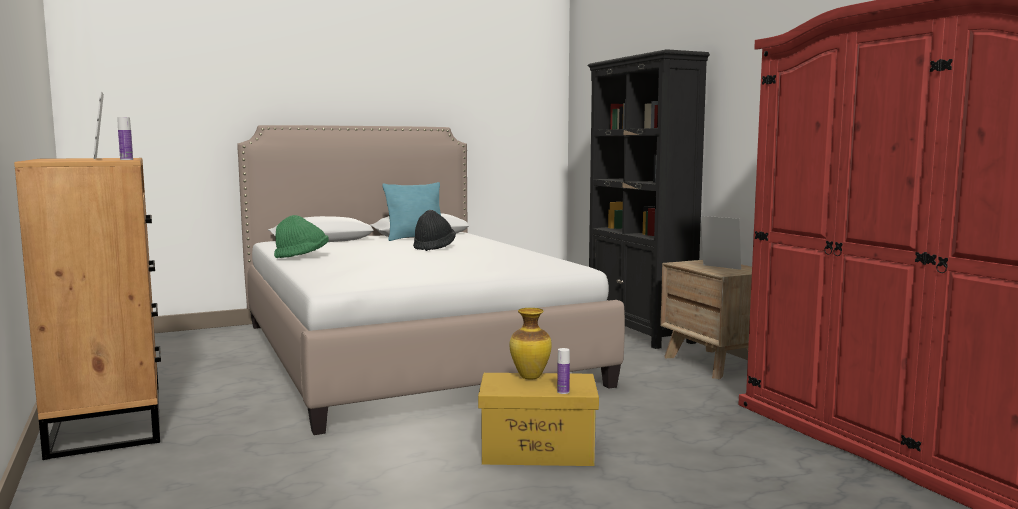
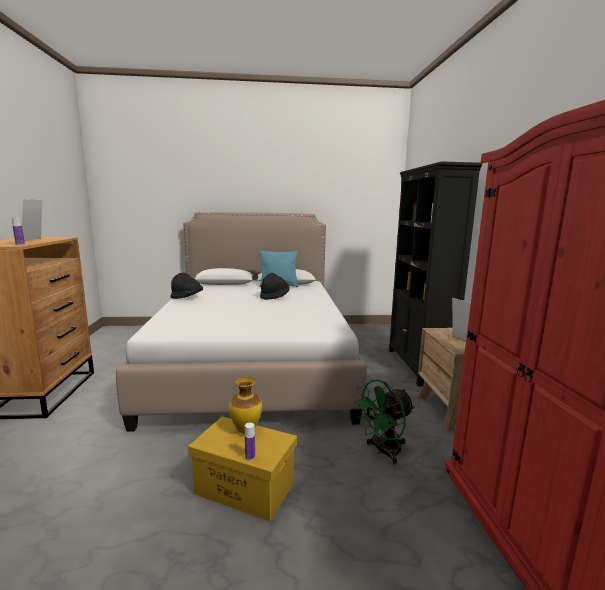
camera: 20 degrees right, 5 degrees up
(302, 256) = (187, 298): green hat -> black hat
(664, 403) = (383, 451): none -> green fan

